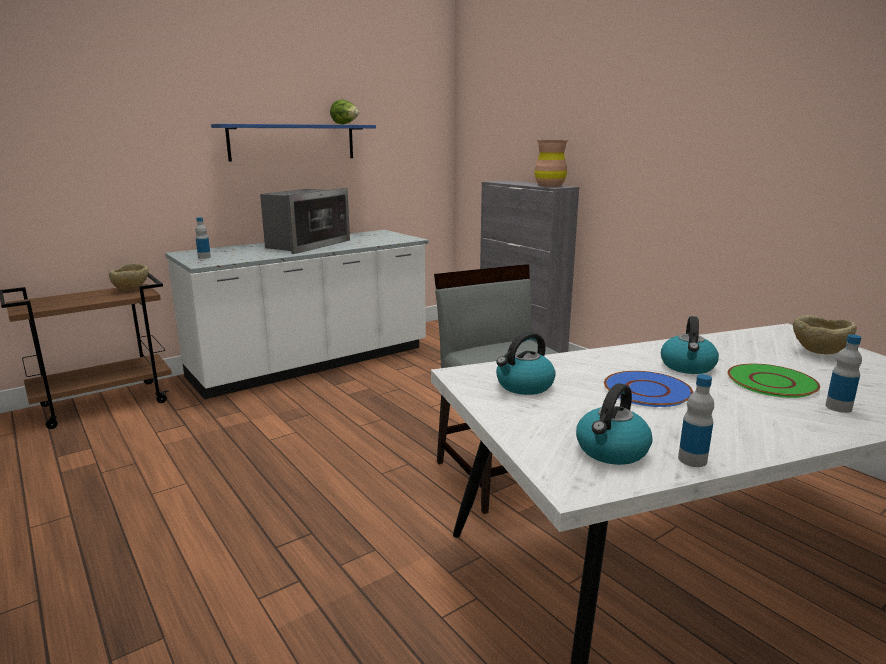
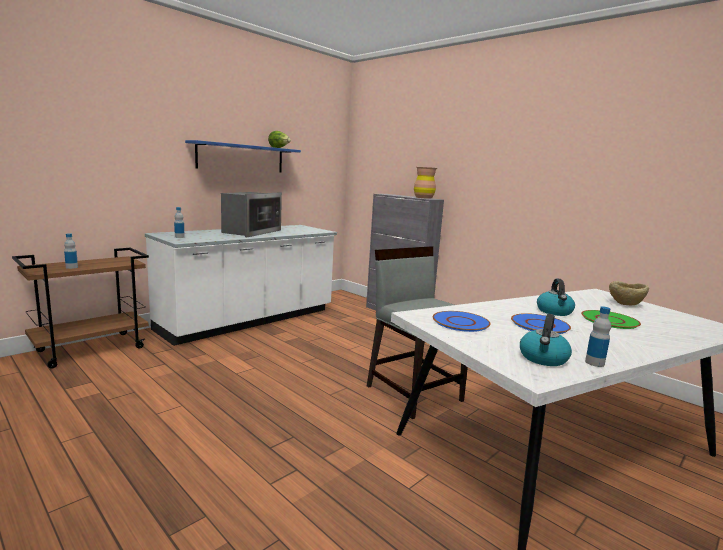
camera: 10 degrees left, 5 degrees down
(131, 289) = (119, 260): beige bowl -> none
(524, 386) = (461, 322): kettle -> blue plate
(838, 407) = (656, 334): bottle -> bottle (71, 267)

